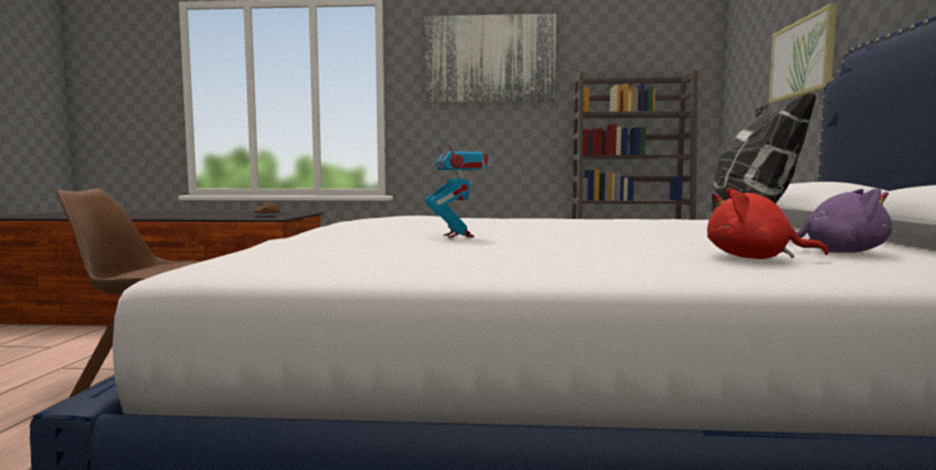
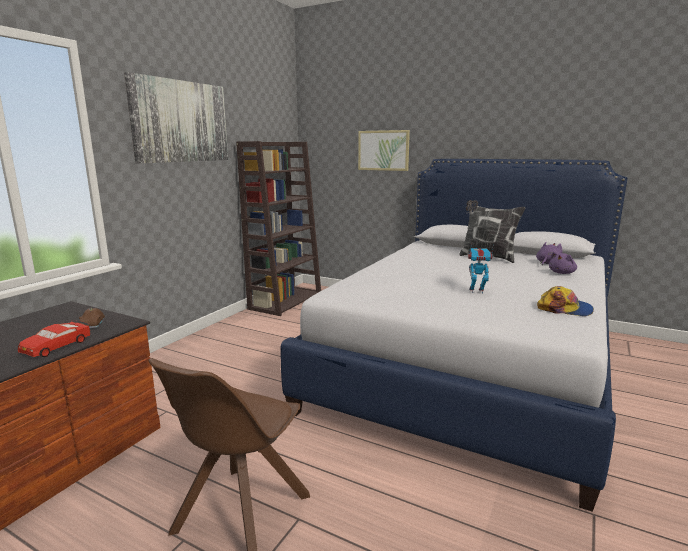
camera: 65 degrees left, 10 degrees up
(221, 217) = (57, 346): none -> red toy car
(394, 259) = (565, 309): none -> cap
(754, 258) = (562, 273): red plush toy -> purple plush toy

